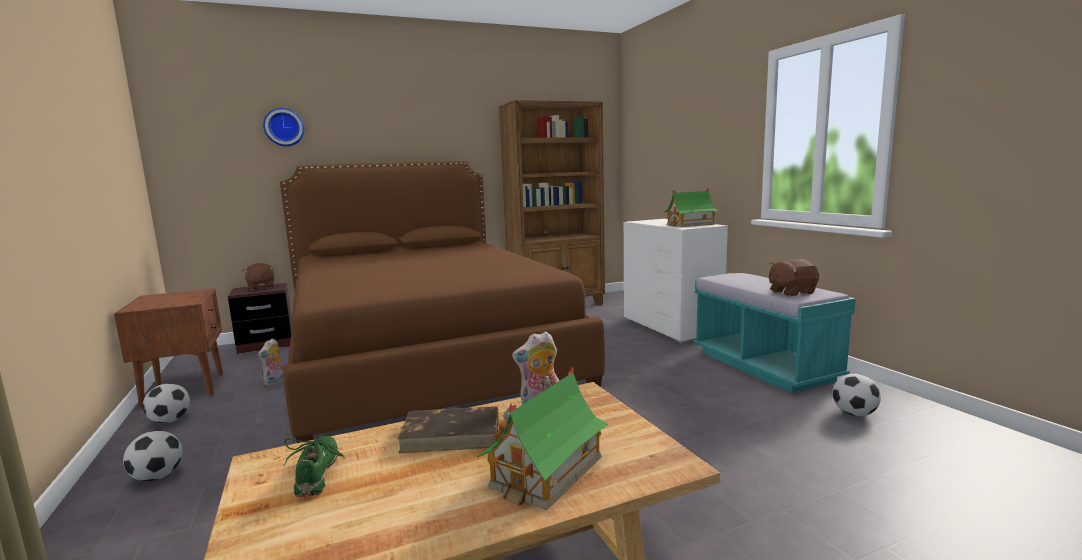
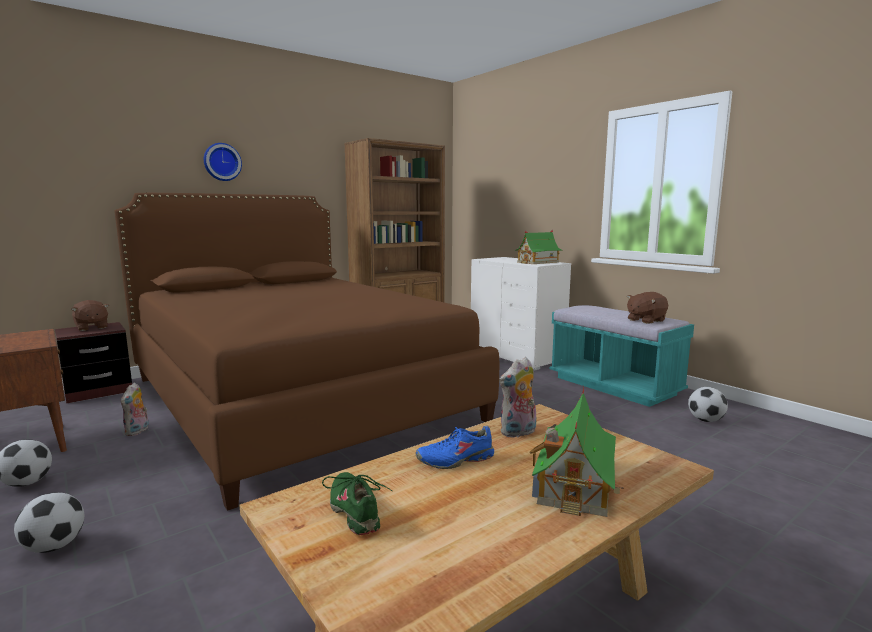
camera: 15 degrees left, 0 degrees up
(284, 127) = (118, 150): wall clock -> wall clock (222, 162)
(452, 433) = (455, 460): brown book -> blue shoe

